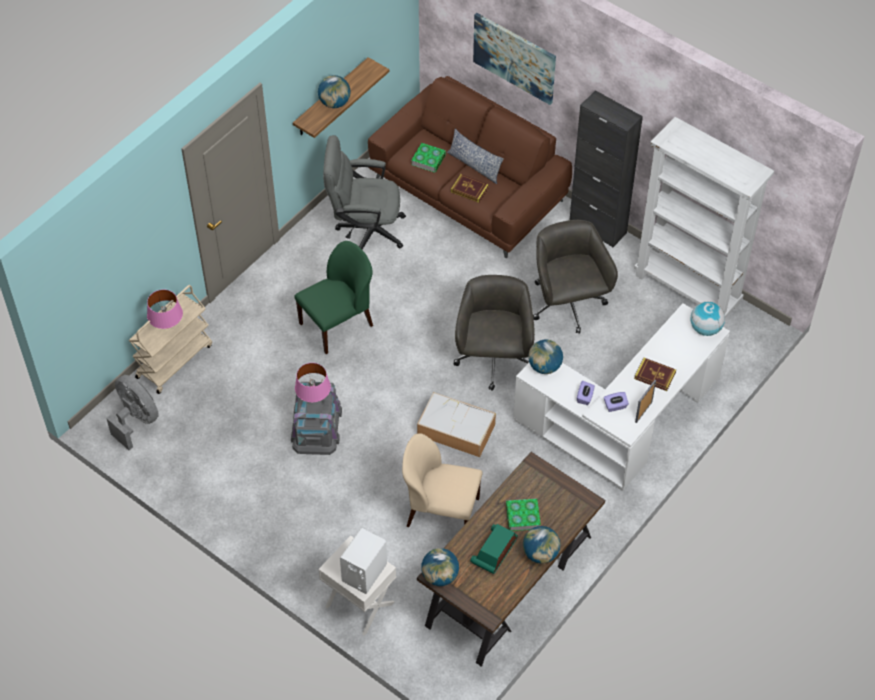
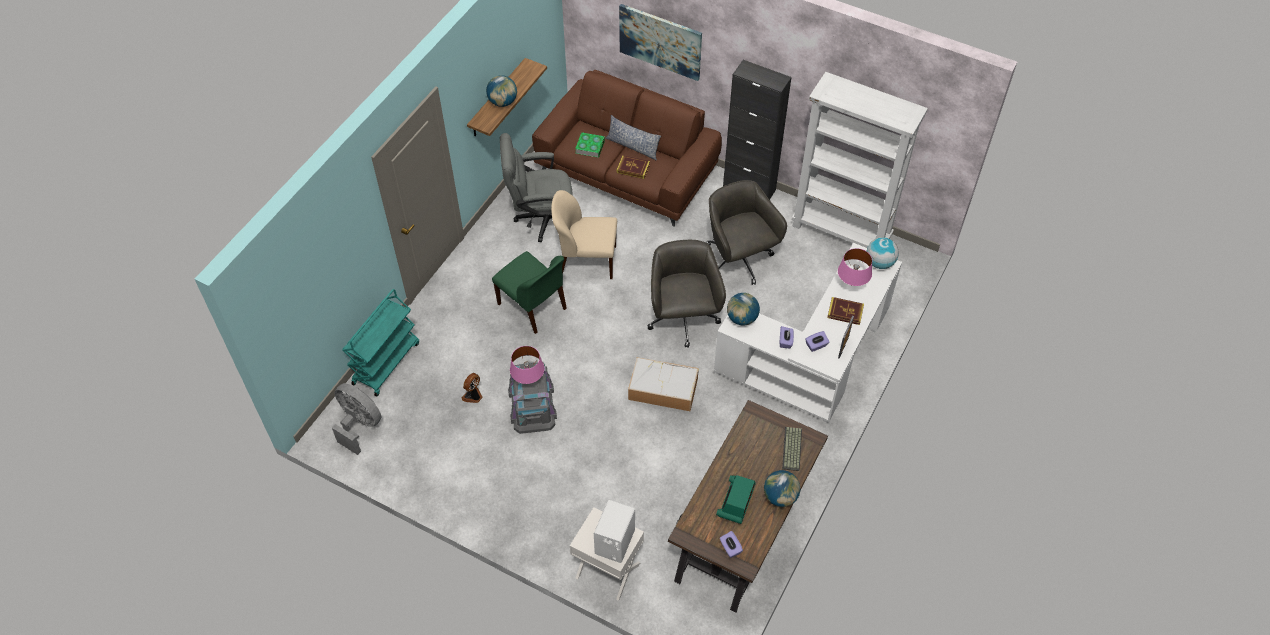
camera: 10 degrees left, 0 degrees up
(167, 328) = (378, 333): pink table lamp -> pink table lamp (851, 286)
(174, 360) = (386, 363): beige cart -> turquoise cart
(257, 408) = (473, 396): none -> fan
(337, 324) = (533, 307): green chair -> green chair turned 90 degrees clockwise
(440, 576) = (690, 534): globe -> none
(441, 512) = (666, 468): beige chair -> beige chair (586, 261)
(477, 596) = (730, 548): none -> purple tissue box
(522, 516) = (755, 463): book -> none
(565, 508) = (793, 449): none -> keyboard

